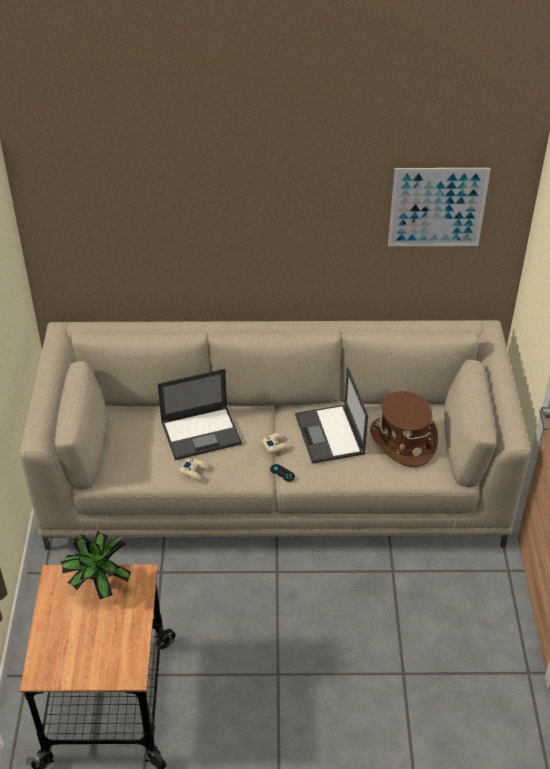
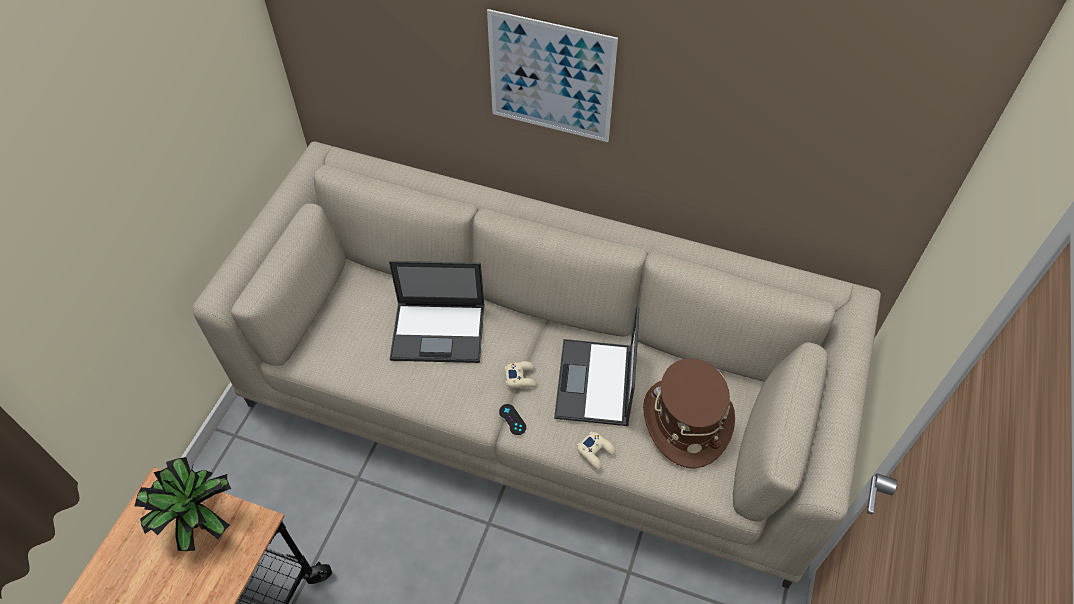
camera: 20 degrees right, 10 degrees up
(194, 471) = (405, 383): beige game controller -> beige game controller (596, 452)
(437, 207) = (824, 119): picture -> picture (550, 78)

